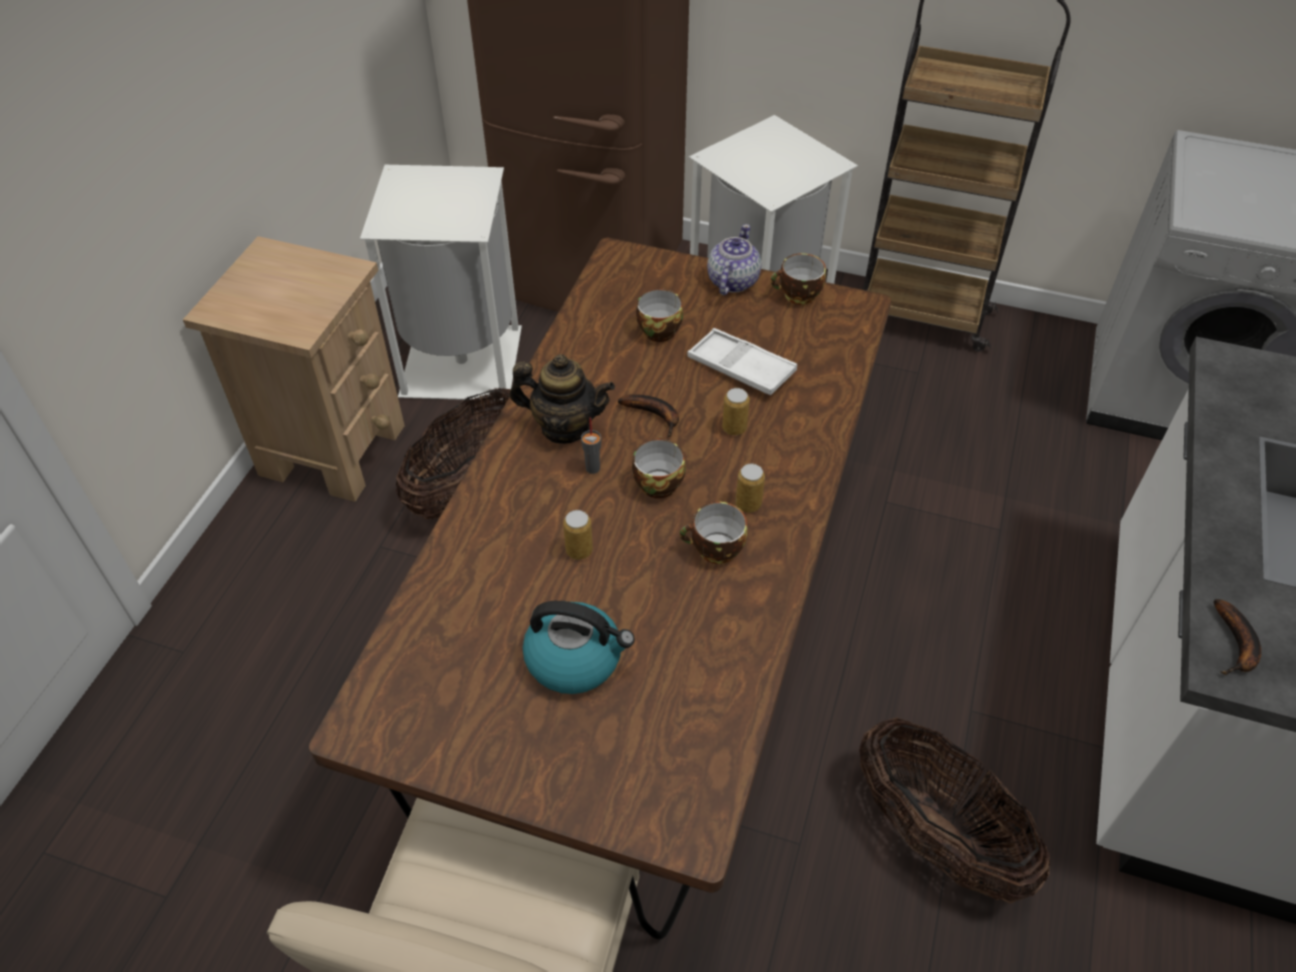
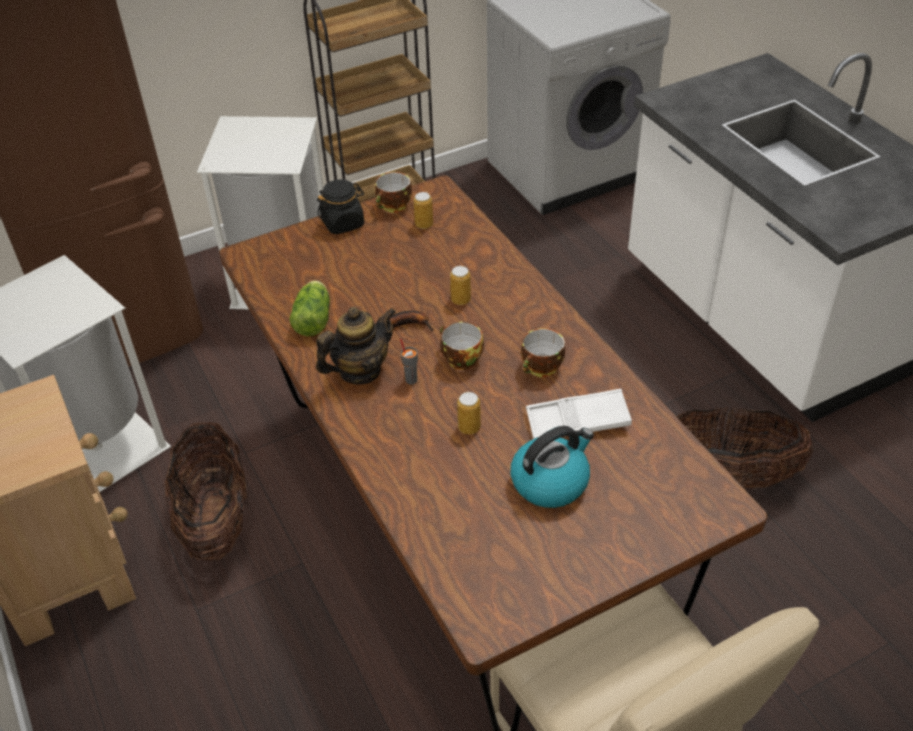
camera: 45 degrees left, 5 degrees down
(592, 352) = (314, 318): none -> lettuce
(658, 329) = (337, 278): cup -> none
(732, 281) = (343, 223): teapot -> black jar
(741, 367) = (417, 266): white tray -> white tray (577, 421)
(748, 504) = (525, 332): can -> can (424, 224)
(1236, 646) = (832, 221): banana -> none

